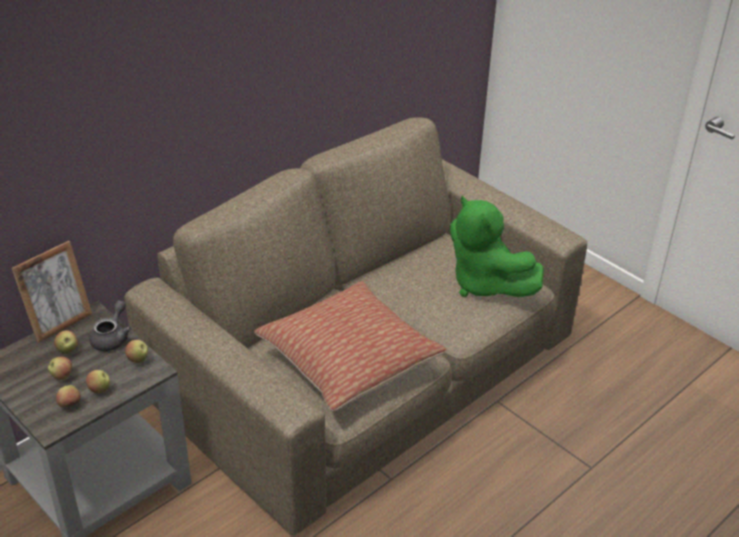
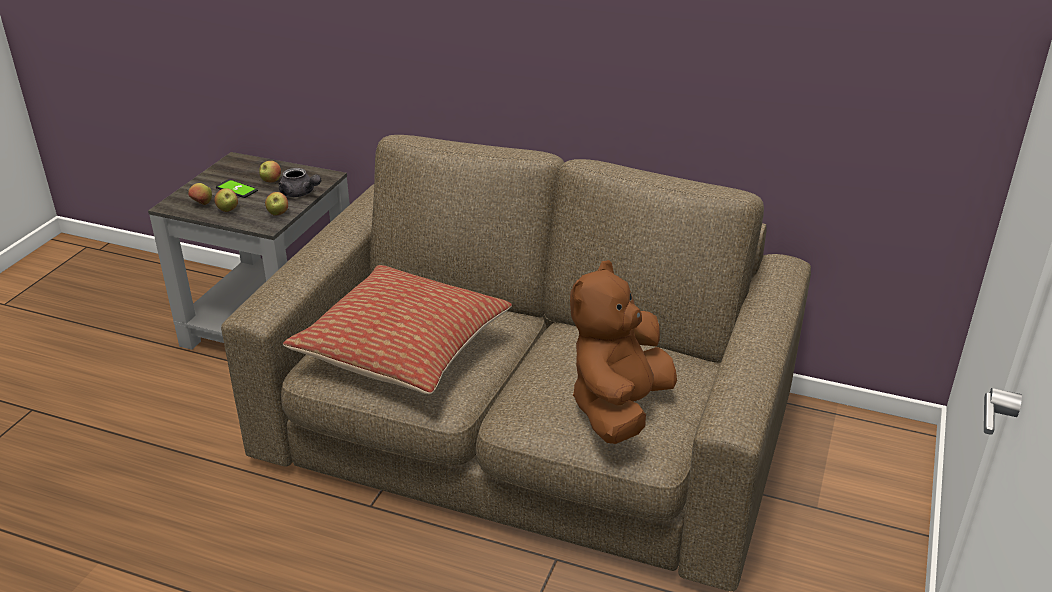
camera: 65 degrees right, 5 degrees down
(60, 323) = (304, 167): picture frame -> none
(62, 376) = (236, 189): apple -> phone
(112, 338) = (300, 193): grey teapot -> grey teapot turned 45 degrees clockwise
(485, 284) = (619, 408): green plush toy -> brown plush toy

